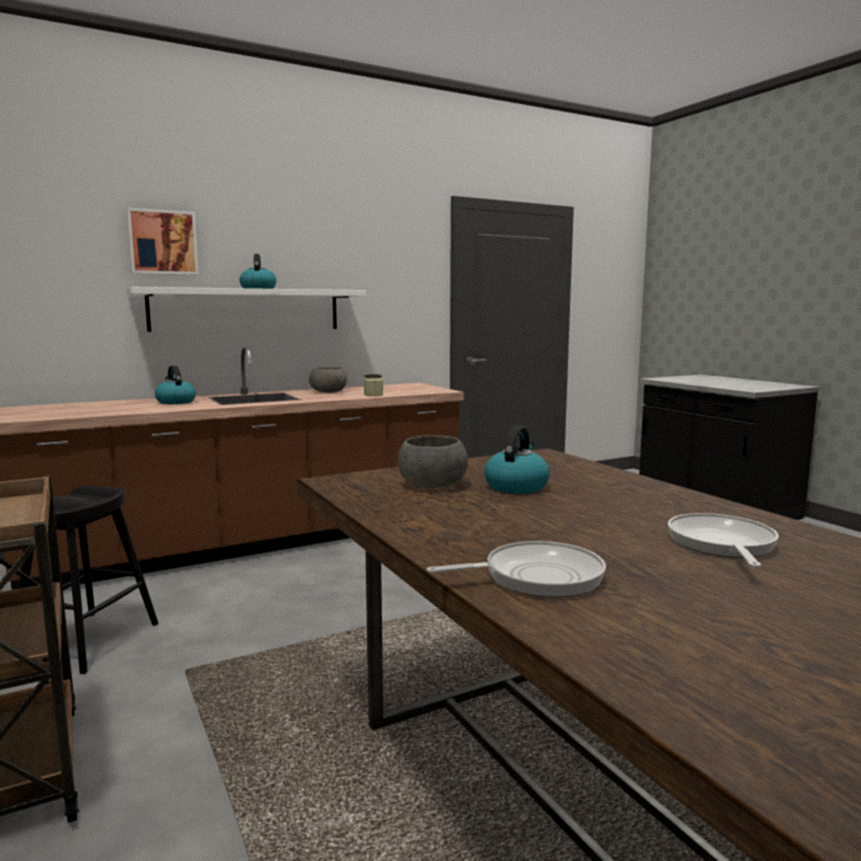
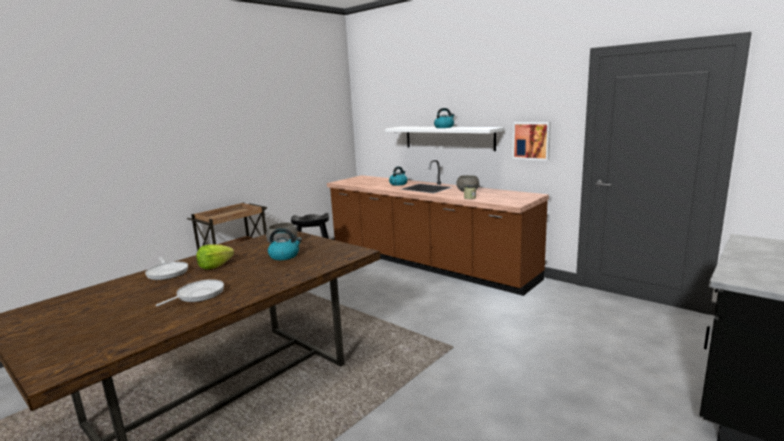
camera: 70 degrees right, 5 degrees up
(162, 242) = (414, 103): picture -> picture (532, 140)
(530, 532) = (215, 266): none -> lettuce
(722, 545) = (198, 295): frying pan -> frying pan turned 45 degrees counterclockwise

